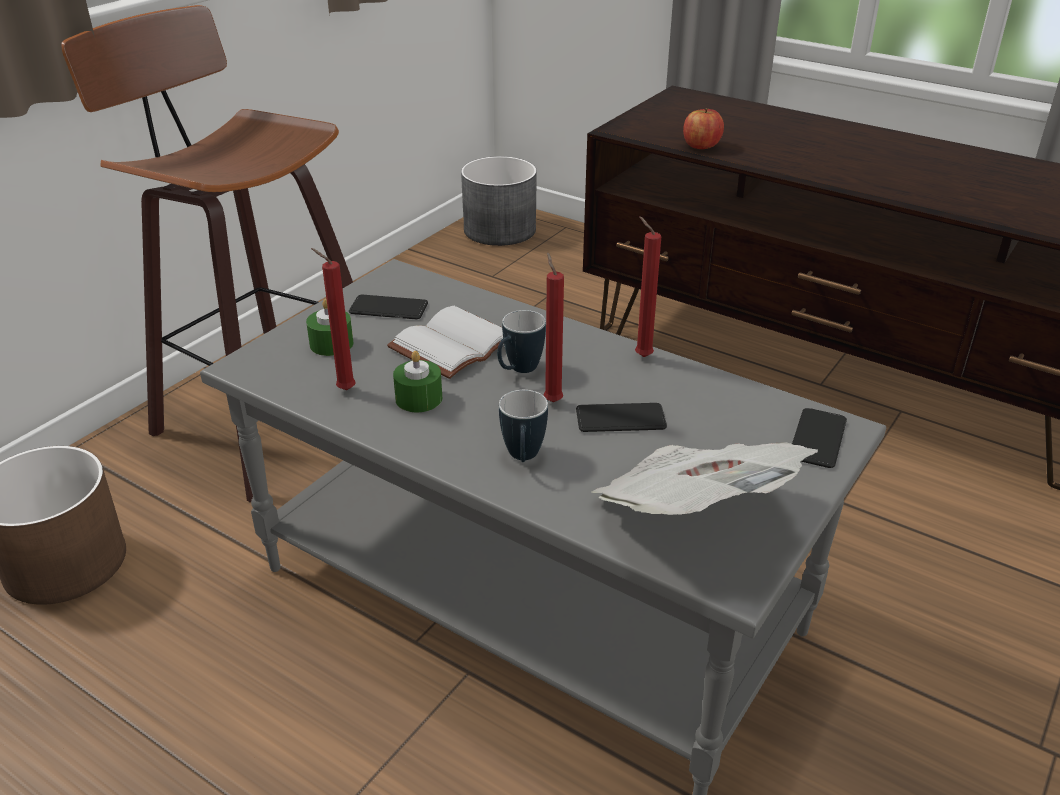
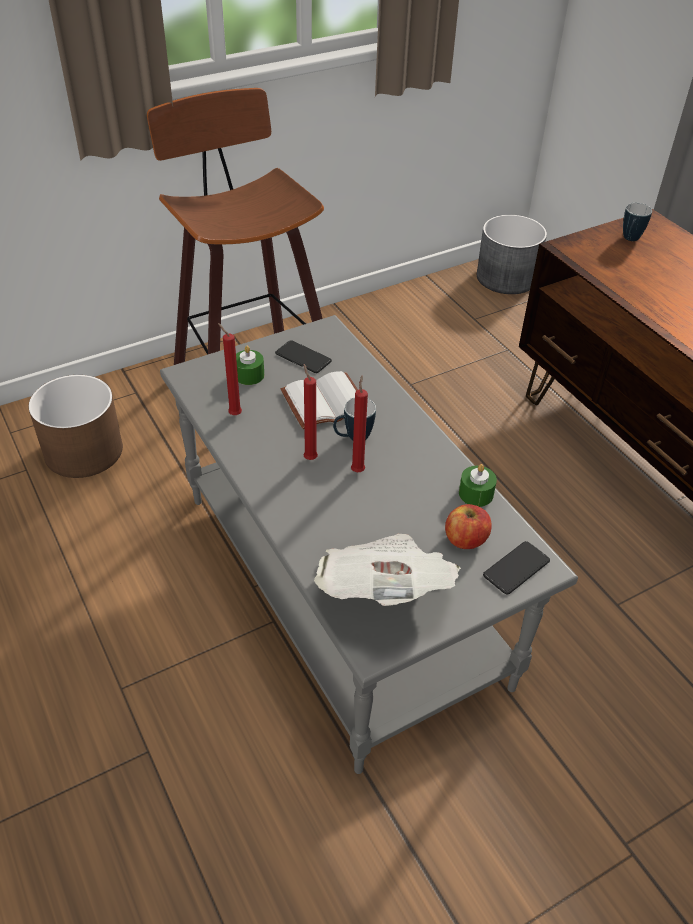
camera: 25 degrees right, 10 degrees up
(419, 398) = (275, 437): green candle -> green candle (476, 494)
(523, 458) = (308, 507): mug -> mug (629, 240)
(620, 419) = (392, 501): phone -> none
(641, 356) = (445, 455): red candle -> red candle (309, 457)
(701, 146) = (621, 282): apple -> apple (465, 539)

